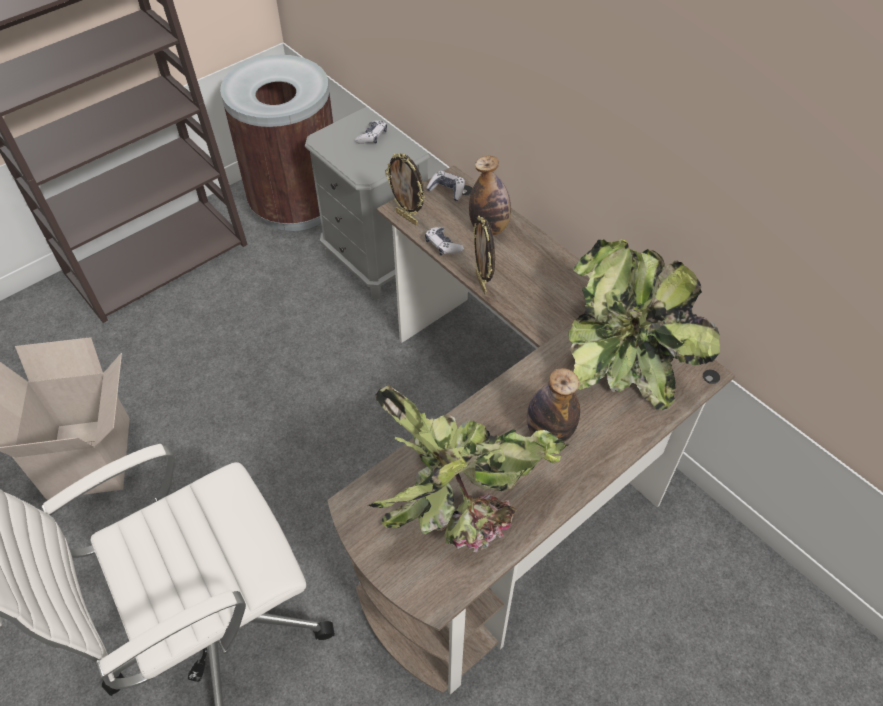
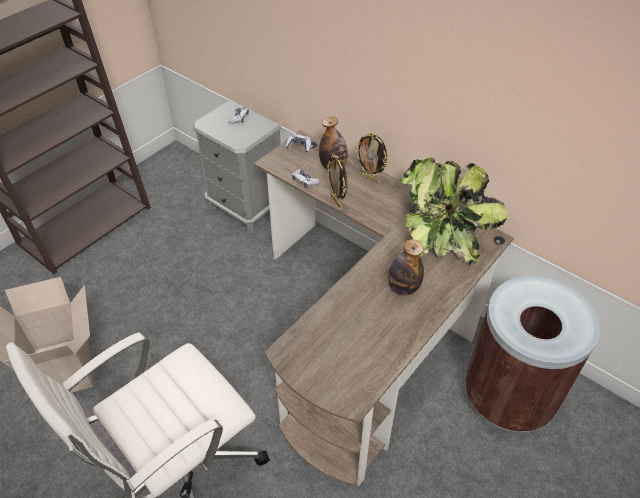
camera: 10 degrees left, 5 degrees down
(296, 205) = (181, 177): brown trash can -> brown trash can (507, 397)
(407, 217) = (276, 166): picture frame -> picture frame (370, 178)
(462, 502) = (356, 339): potted plant -> none

